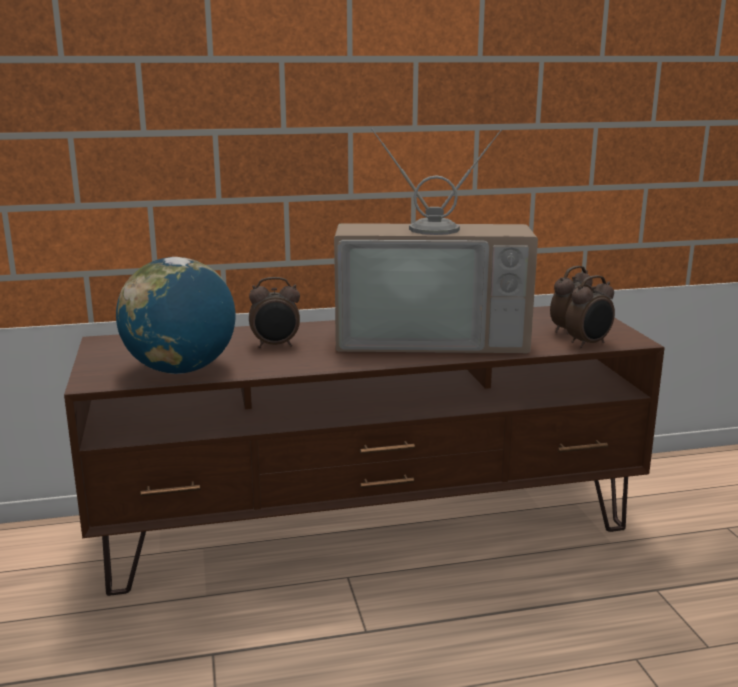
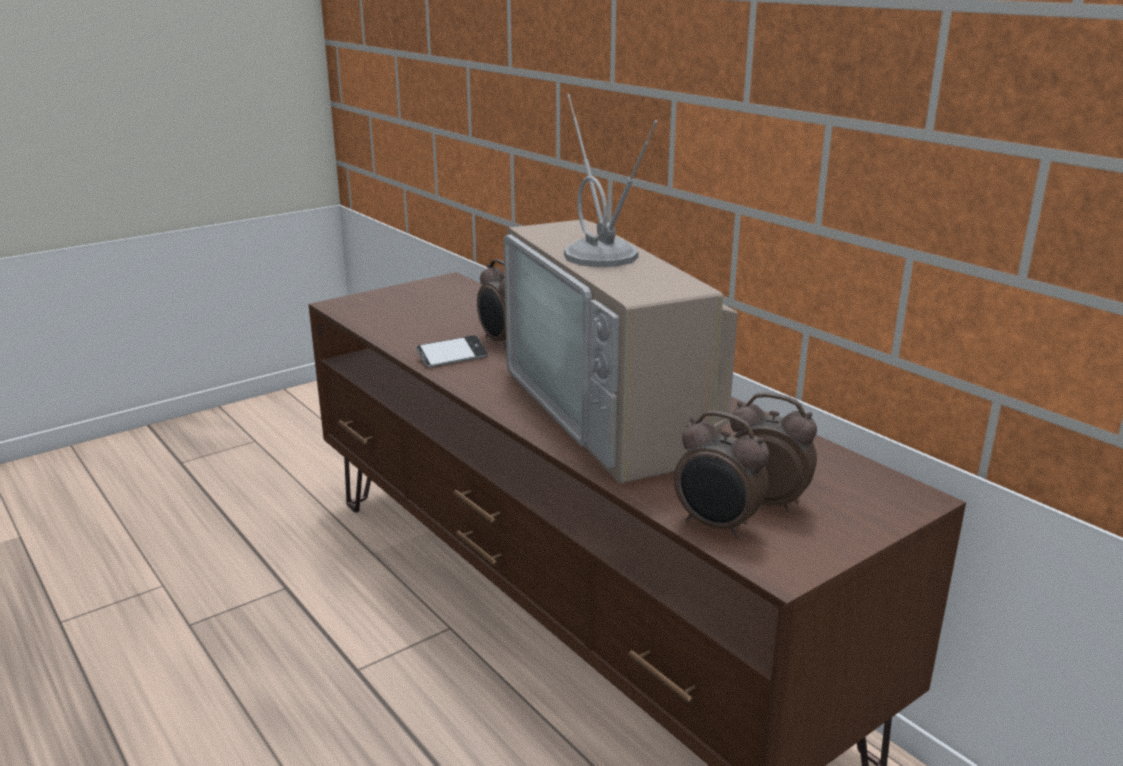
camera: 65 degrees right, 5 degrees up
(181, 370) = (394, 324): globe -> none
(284, 362) = (452, 357): none -> phone

